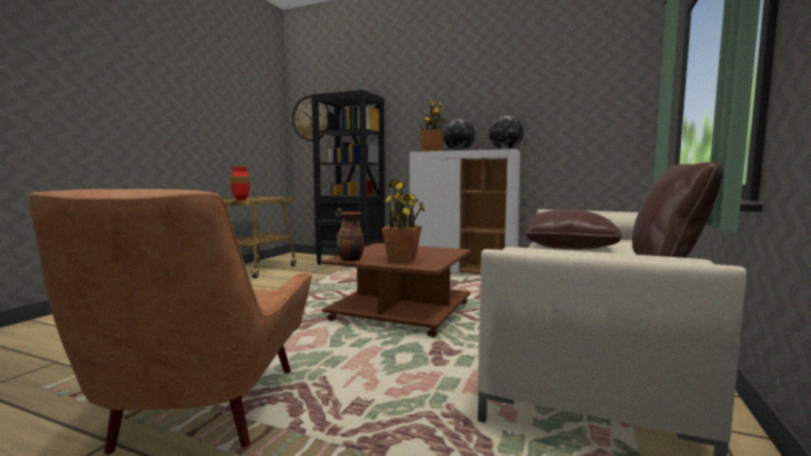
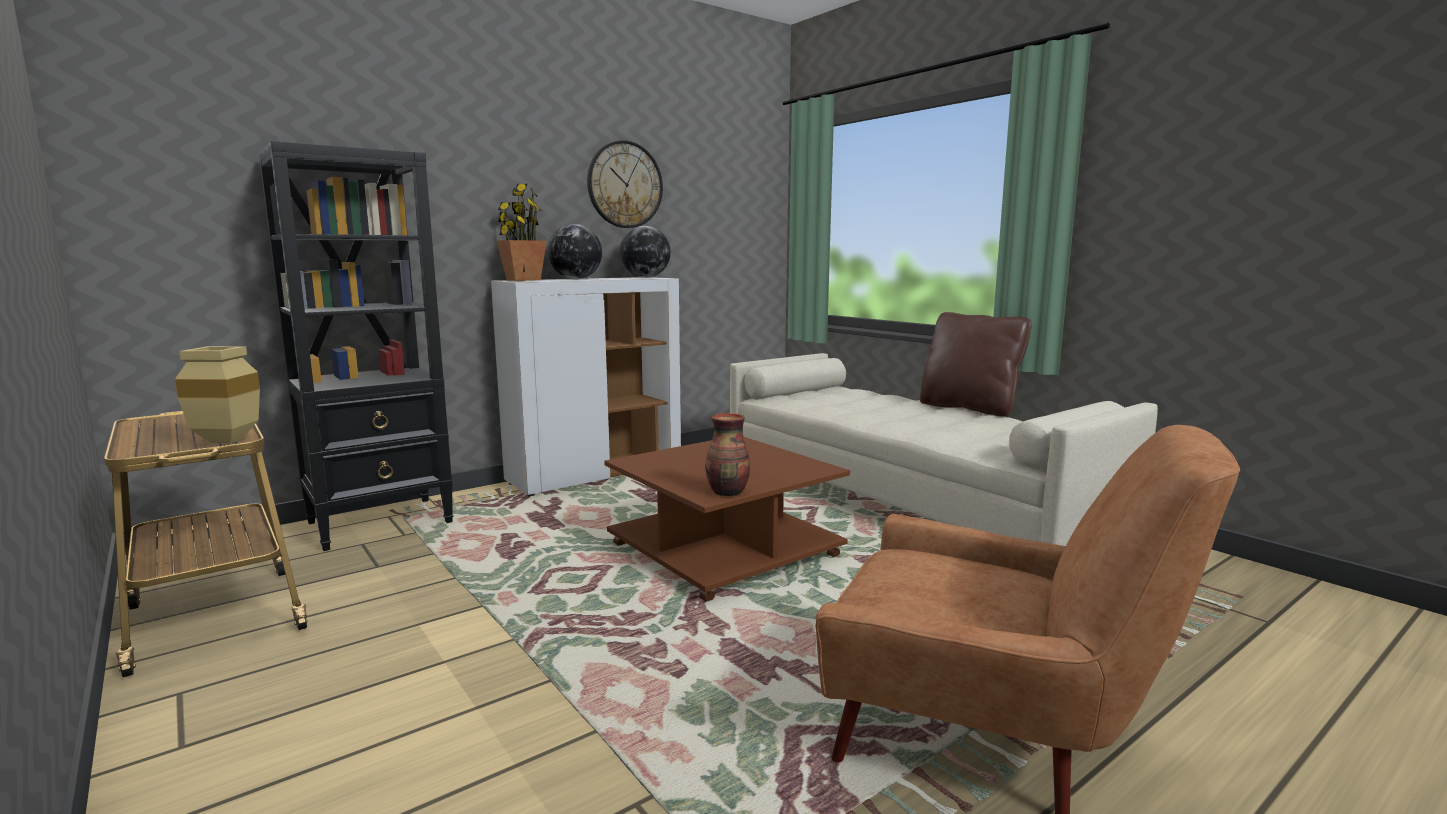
camera: 60 degrees left, 5 degrees up
(240, 200) = (222, 441): red vase -> beige vase
(311, 118) = (164, 186): wall clock -> wall clock (625, 185)
(402, 260) = (768, 471): potted plant -> none
(568, 247) = (853, 408): brown pillow -> none

